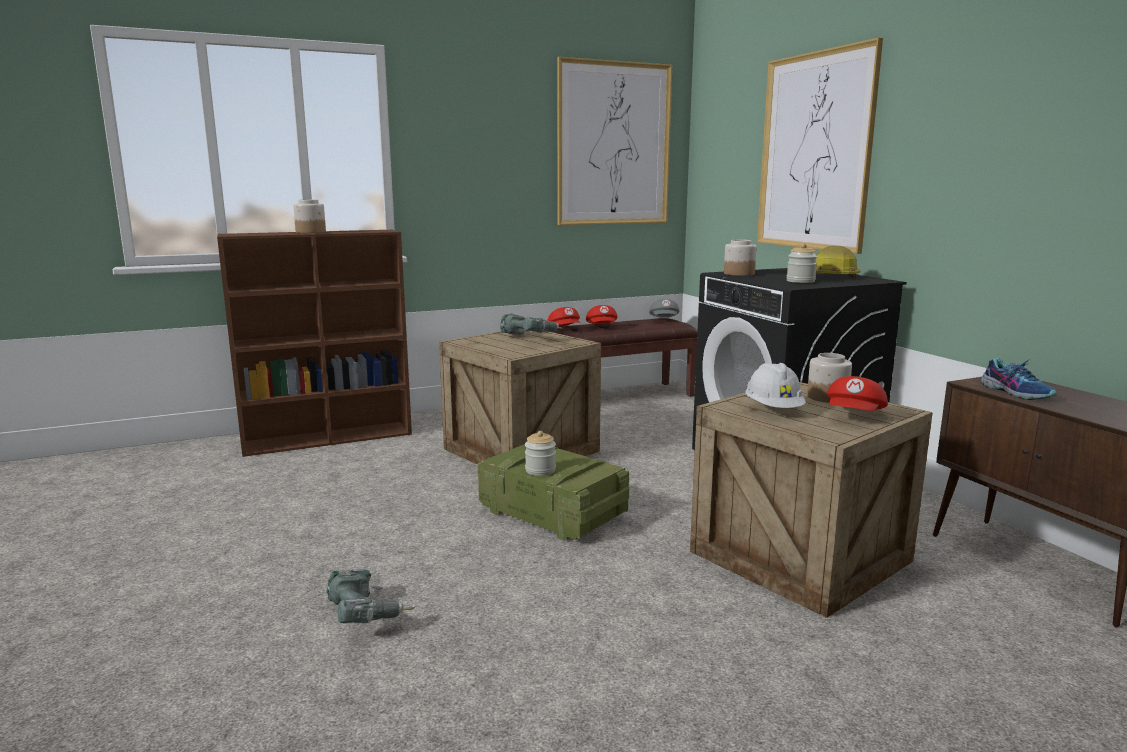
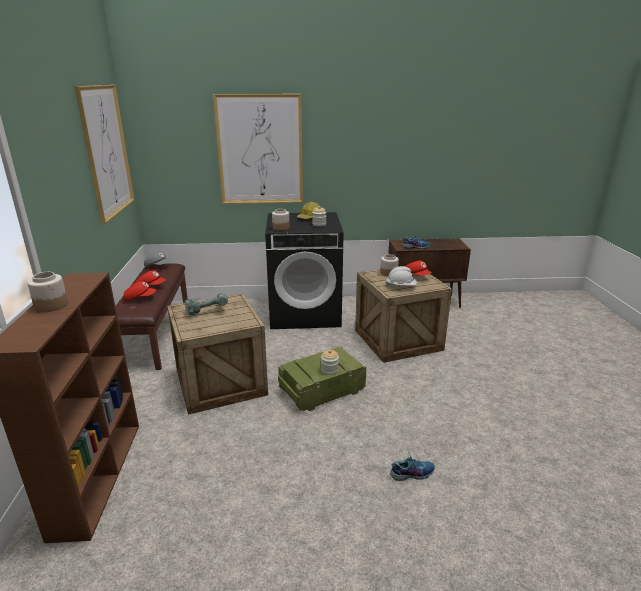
camera: 70 degrees left, 10 degrees up
(367, 616) = (412, 473): power drill -> shoe

